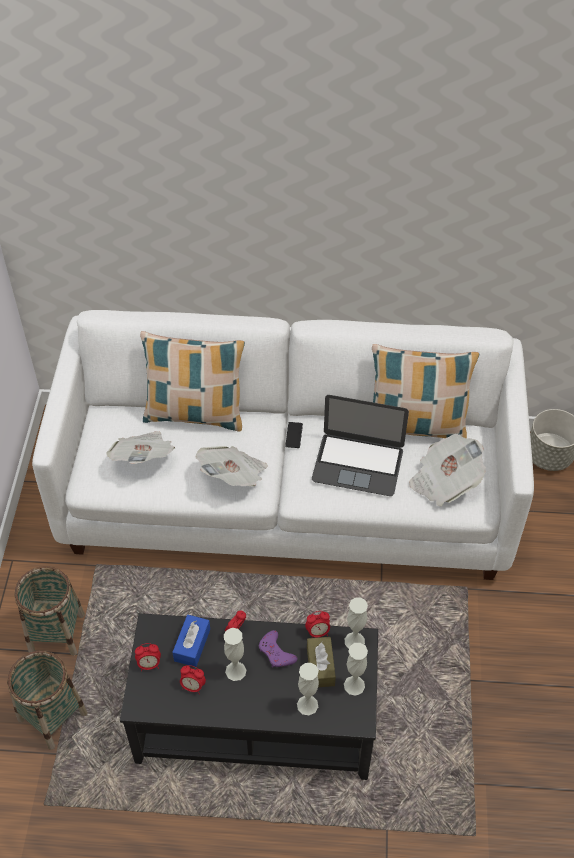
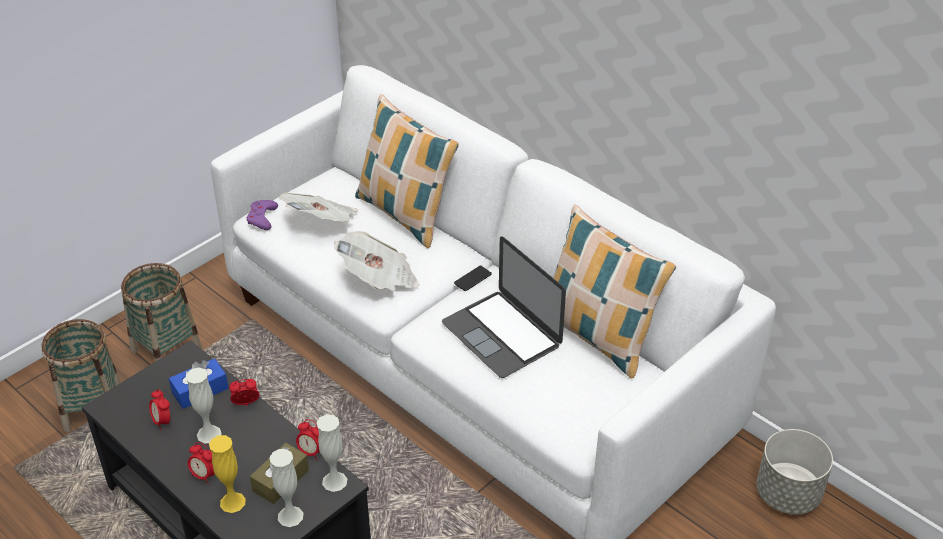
camera: 40 degrees right, 10 degrees down
(149, 664) = (151, 382): alarm clock -> alarm clock (204, 475)
(276, 653) = (258, 443): purple game controller -> purple game controller (262, 218)
(307, 705) = (232, 502): white vase -> yellow vase
(444, 481) = (570, 397): newspaper -> none

